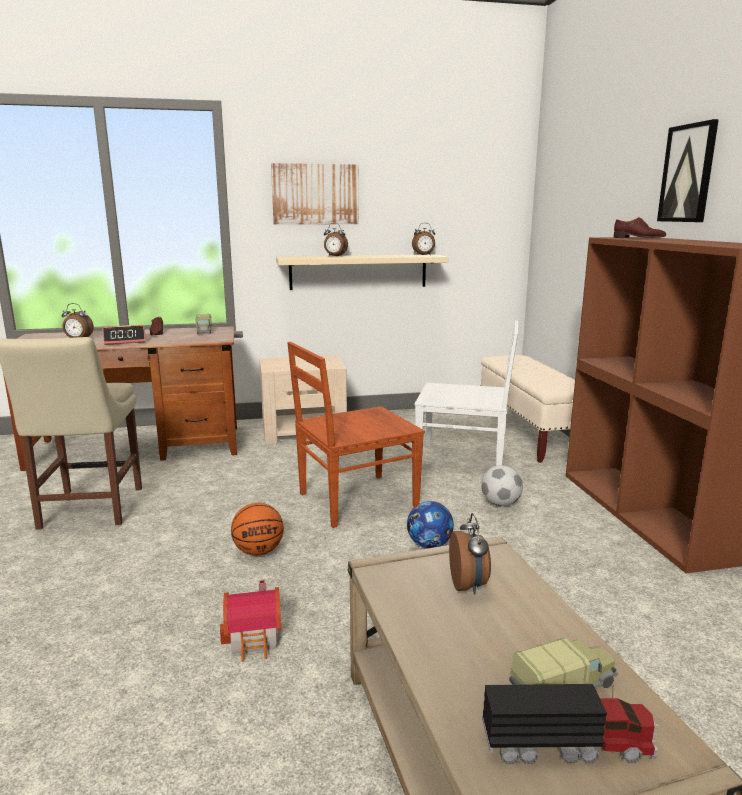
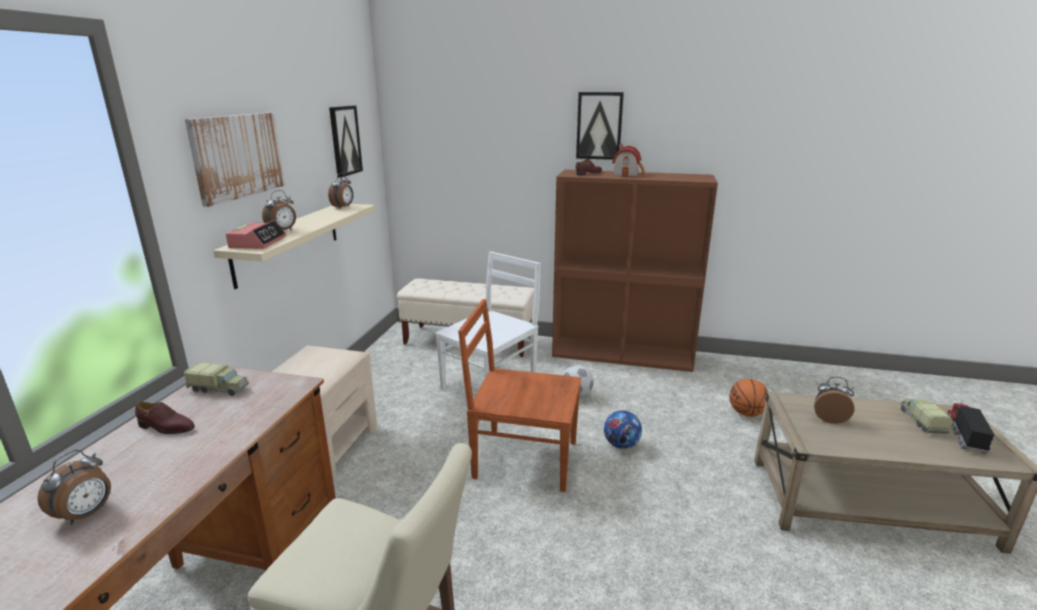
camera: 65 degrees left, 5 degrees up
(125, 341) = (183, 461): alarm clock -> alarm clock (258, 242)
(255, 639) = (728, 572): toy house -> toy house (628, 174)
(258, 551) = (588, 542): basketball -> basketball (746, 413)
(355, 500) = (522, 459): brown chair -> brown chair turned 105 degrees clockwise
(462, 198) = (345, 140): none -> picture

